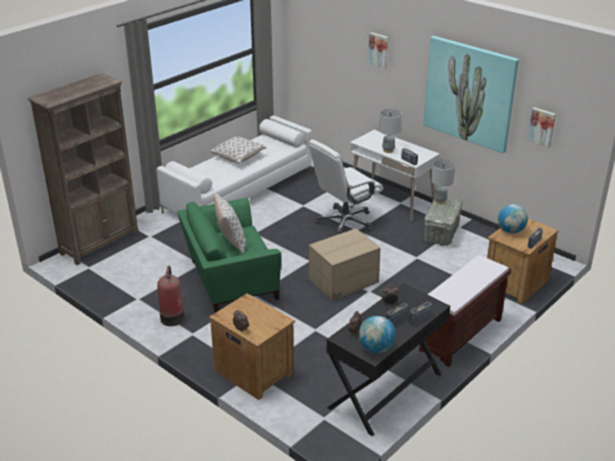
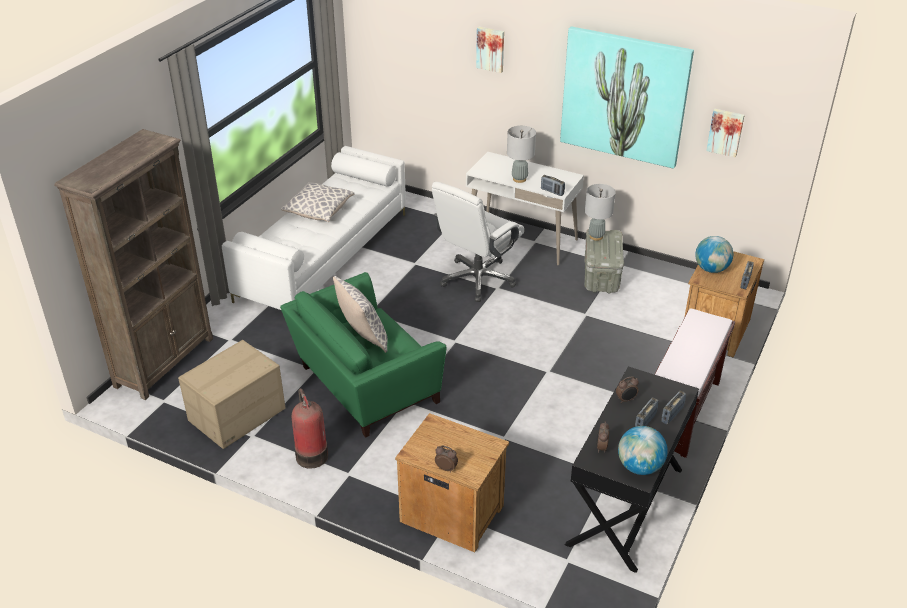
camera: 15 degrees left, 5 degrees up
(343, 281) = (511, 363): cardboard box -> cardboard box (237, 415)

